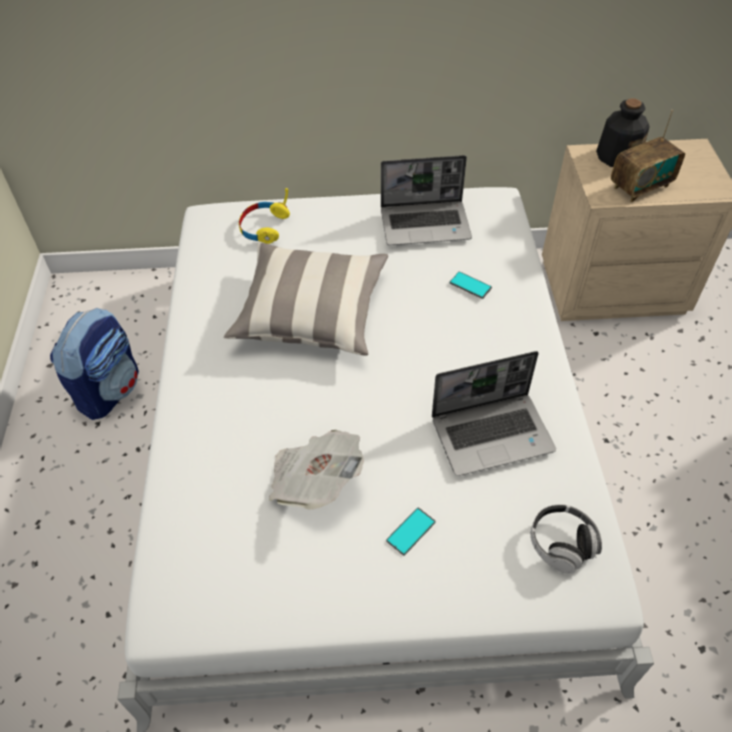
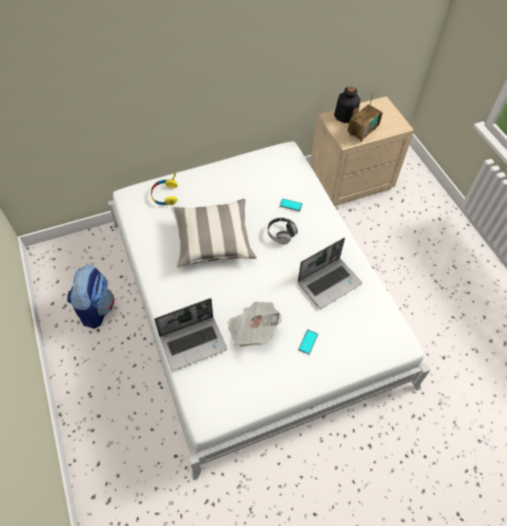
camera: 20 degrees left, 5 degrees up
(426, 224) = (255, 174): laptop -> laptop (193, 342)
(561, 544) = (378, 328): headphones -> headphones (281, 234)

